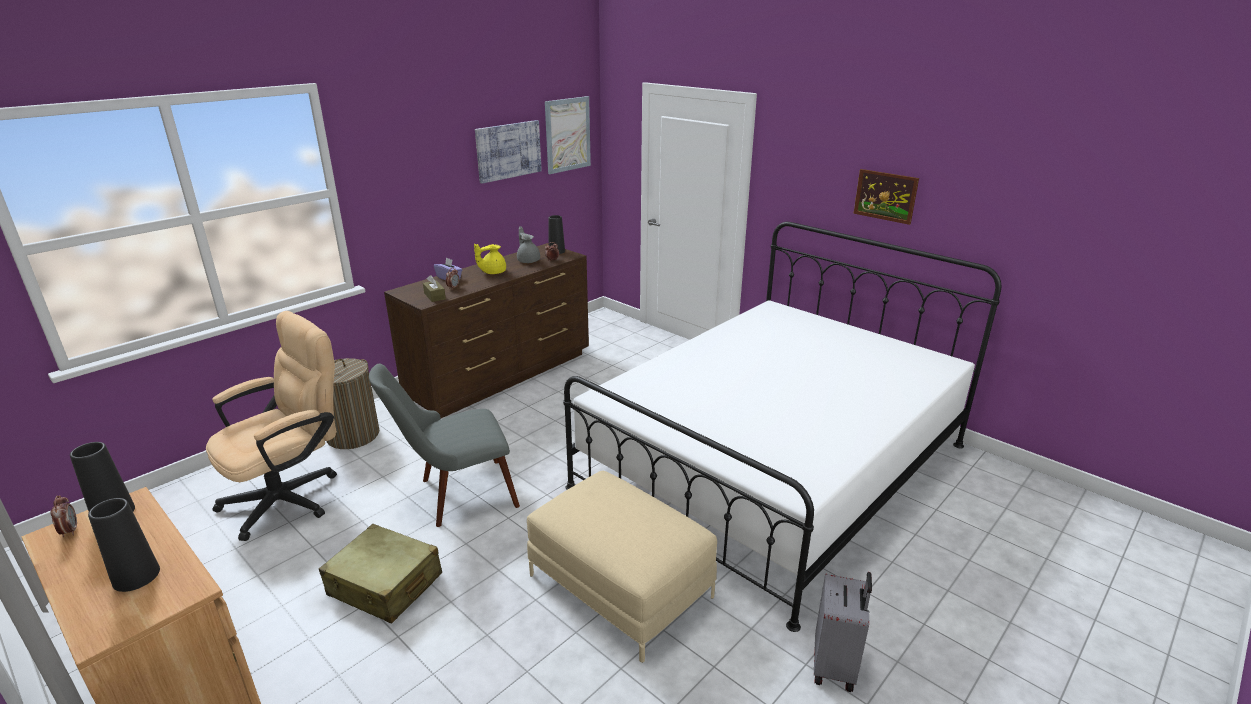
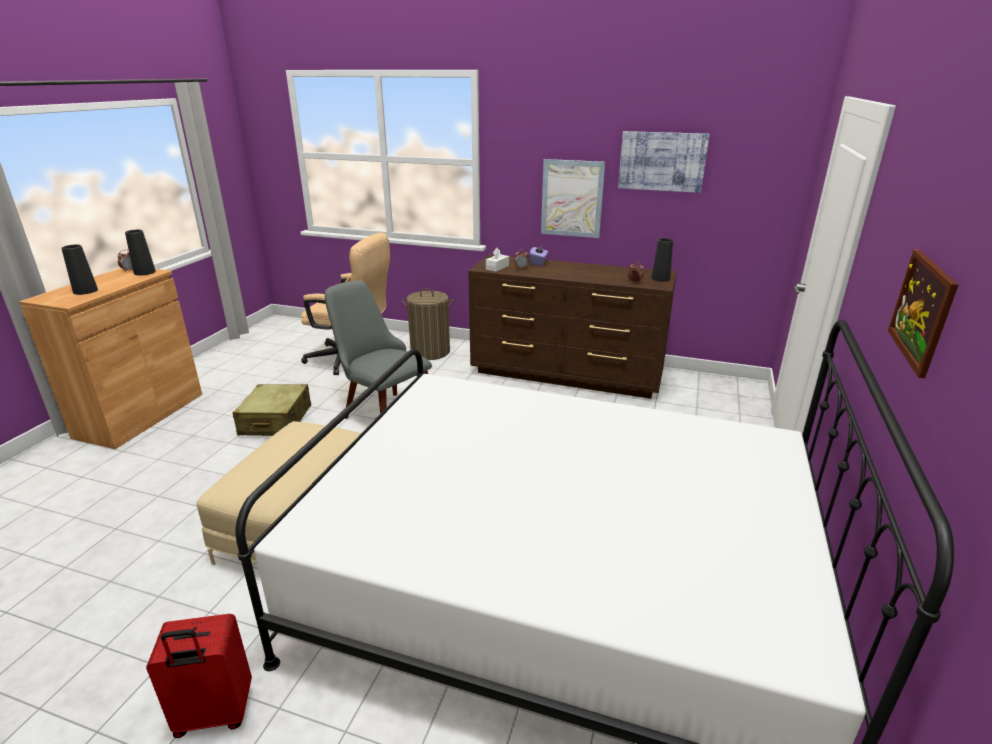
camera: 65 degrees right, 0 degrees up
(434, 296) = (497, 267): brown tissue box -> white tissue box
(492, 272) = (571, 271): yellow teapot -> none
(528, 260) = (618, 275): grey teapot -> none
(567, 134) = (755, 158): picture -> picture (572, 198)
(835, 666) = (214, 715): grey suitcase -> red suitcase

